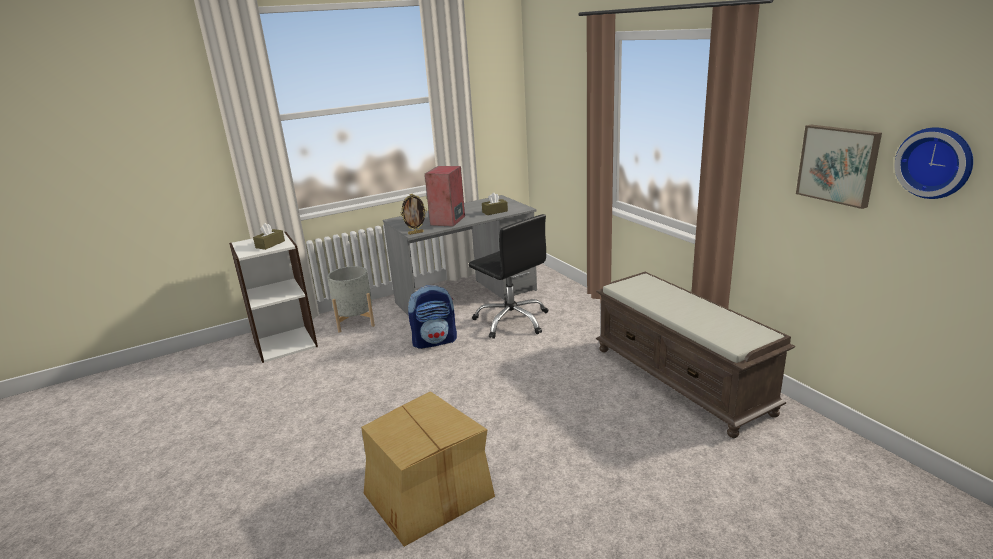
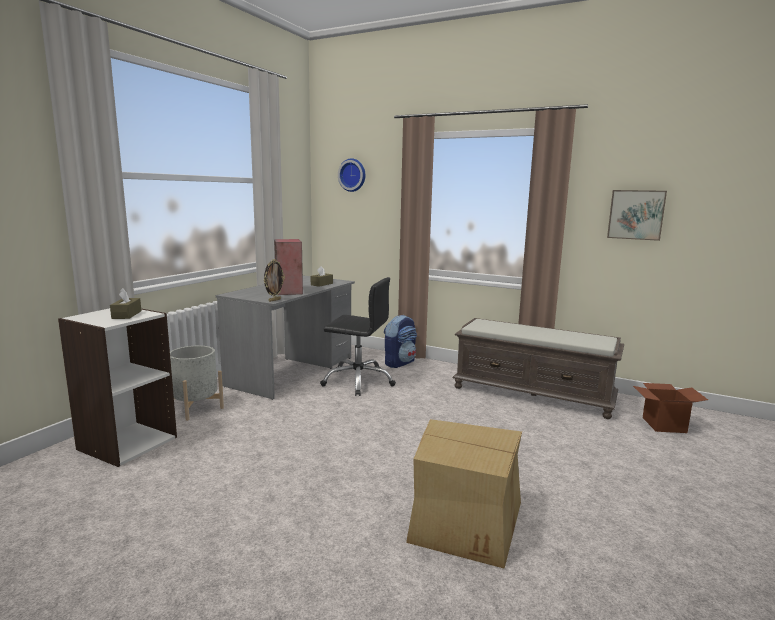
camera: 35 degrees left, 10 degrees down
(435, 341) = (307, 408): backpack -> backpack (399, 363)
(801, 468) = (664, 425): none -> cardboard box
(935, 162) = (704, 205): wall clock -> wall clock (353, 175)

